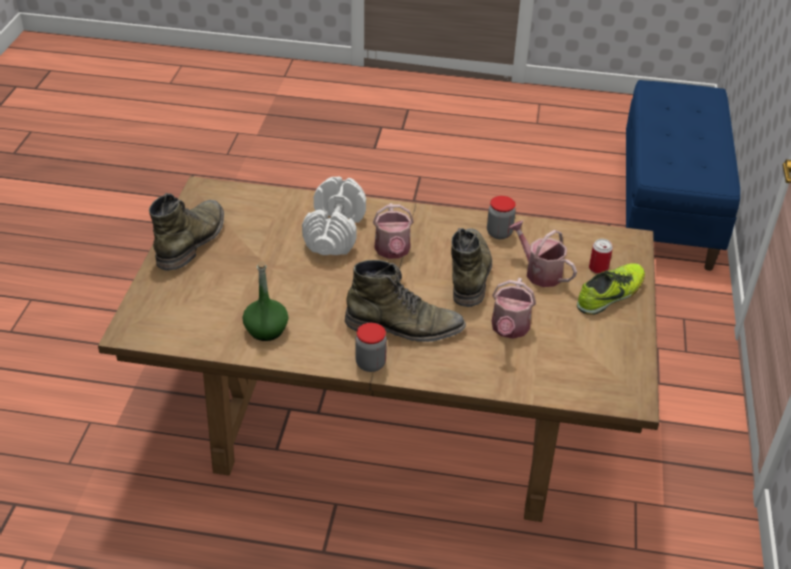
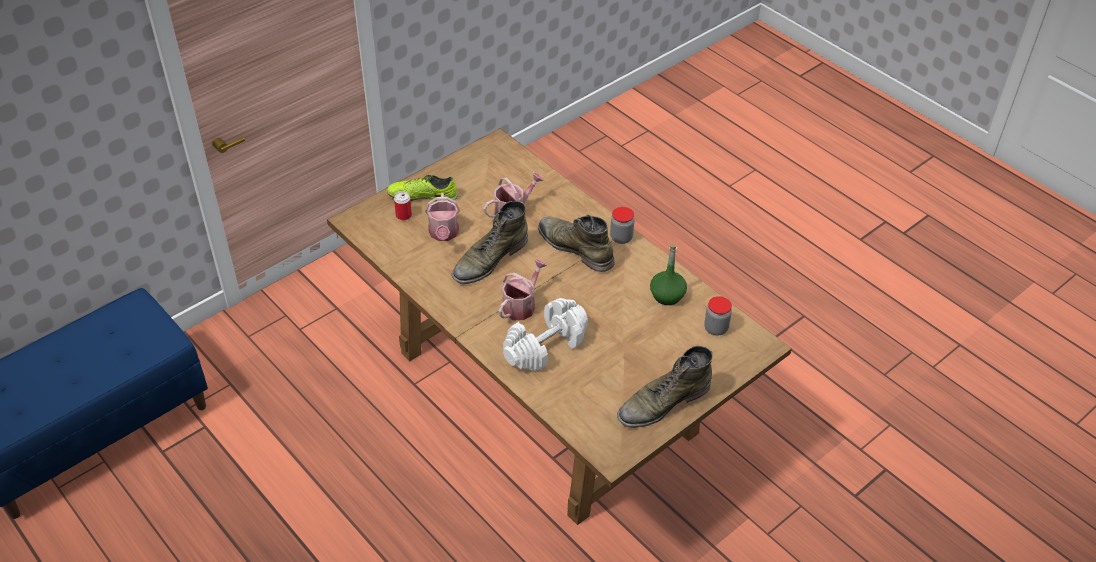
camera: 140 degrees left, 5 degrees up
(499, 233) = (430, 276): jar -> jar (716, 328)

